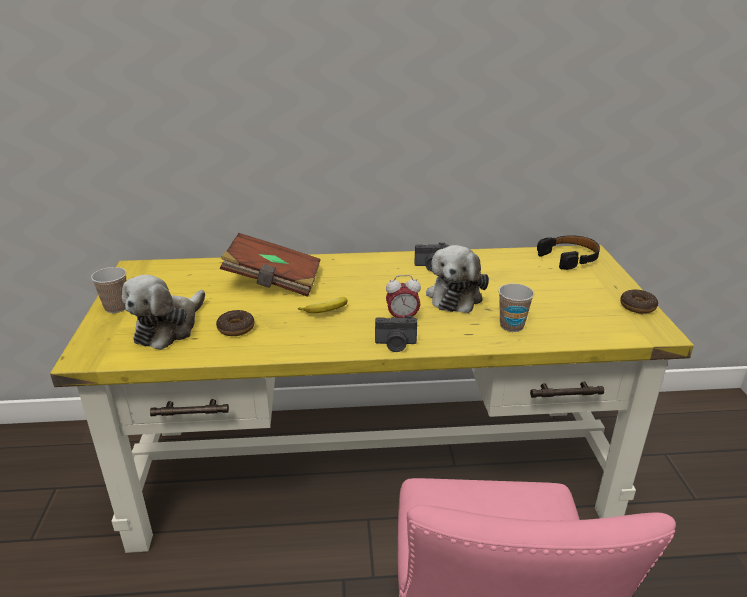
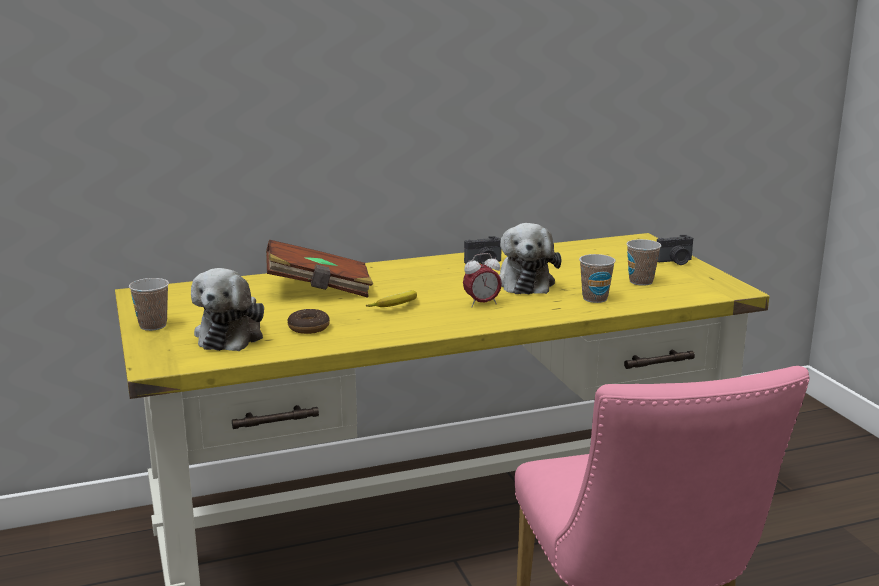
camera: 15 degrees left, 10 degrees down
(395, 345) = (488, 322): camera -> camera (675, 261)
(567, 308) = (641, 282): none -> cup
(569, 257) = (622, 245): black headphones -> none
(637, 306) = (706, 274): donut -> none

